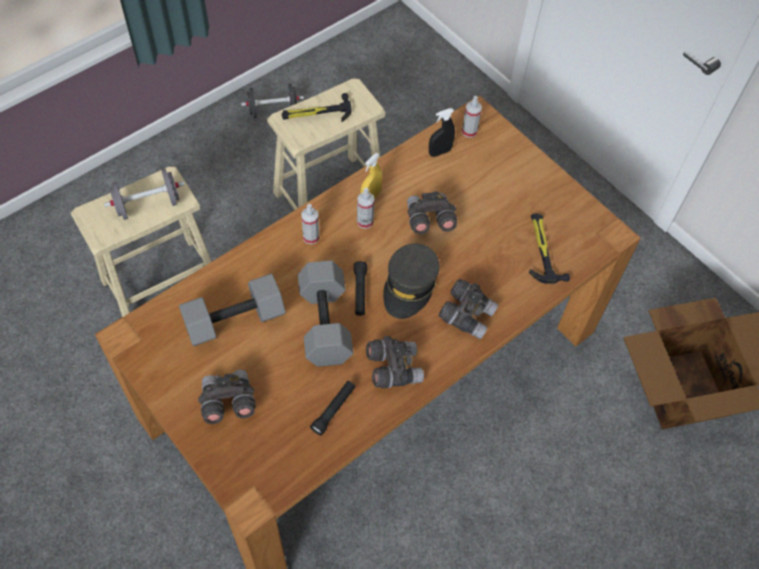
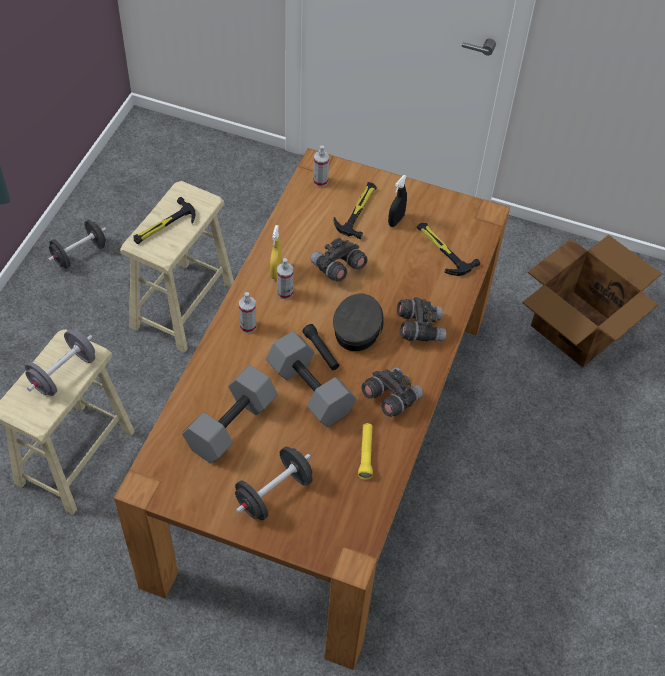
camera: 30 degrees left, 5 degrees down
(227, 402) = (274, 493): grey binoculars -> black dumbbell
(334, 410) = (366, 454): black flashlight -> yellow flashlight
(409, 286) = (358, 327): grey cap -> grey cap turned 150 degrees counterclockwise
(440, 152) = (307, 208): black spray bottle -> black spray bottle (396, 220)
(486, 174) = (358, 210): none -> hammer

